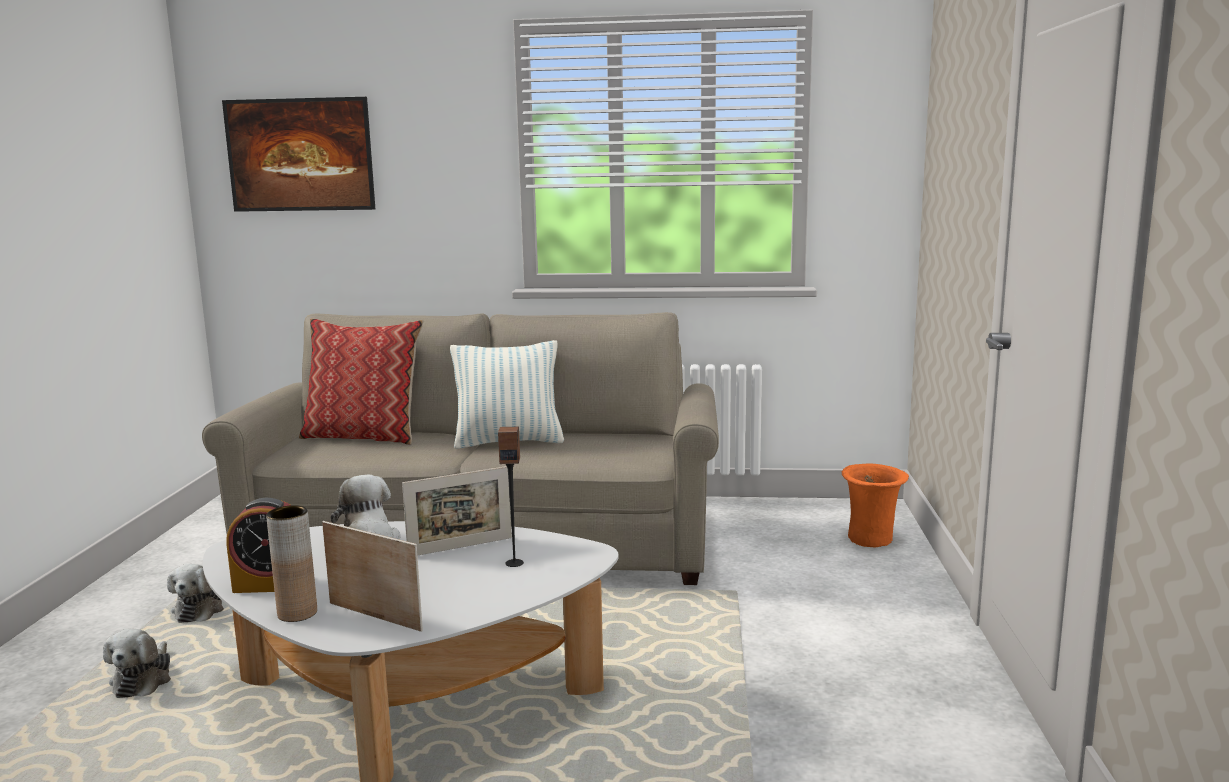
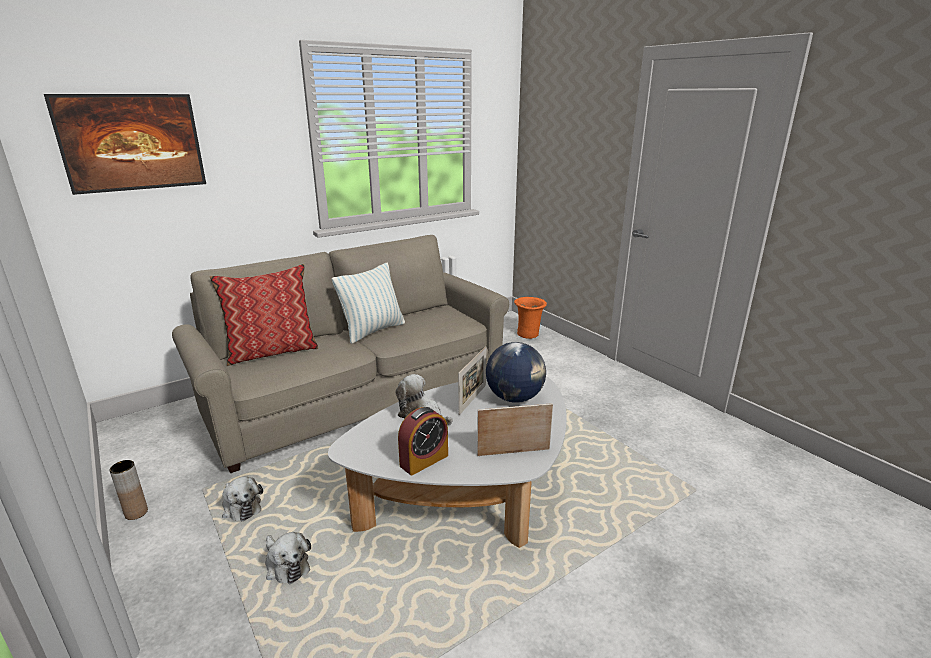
camera: 40 degrees left, 10 degrees up
(297, 613) = (473, 469): brown vase -> brown vase (136, 513)
(514, 563) = (514, 398): speaker -> globe

